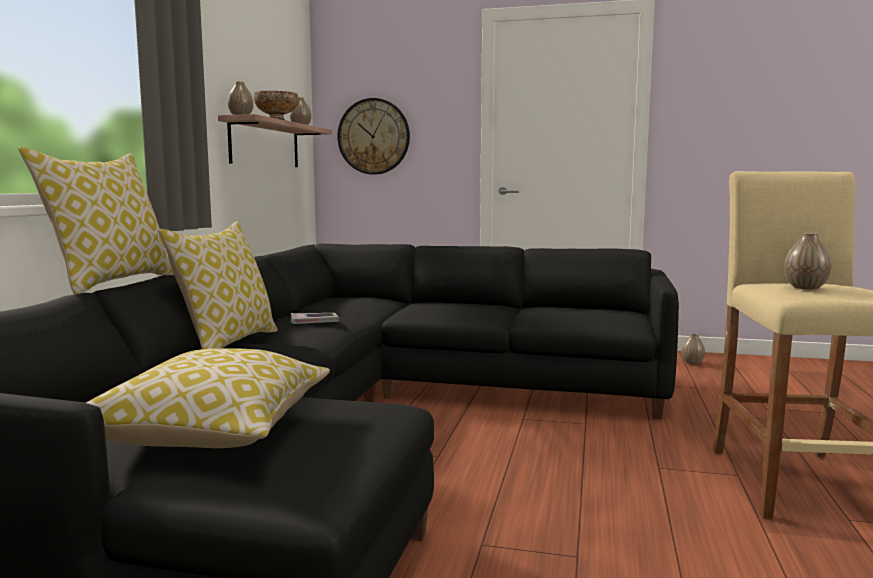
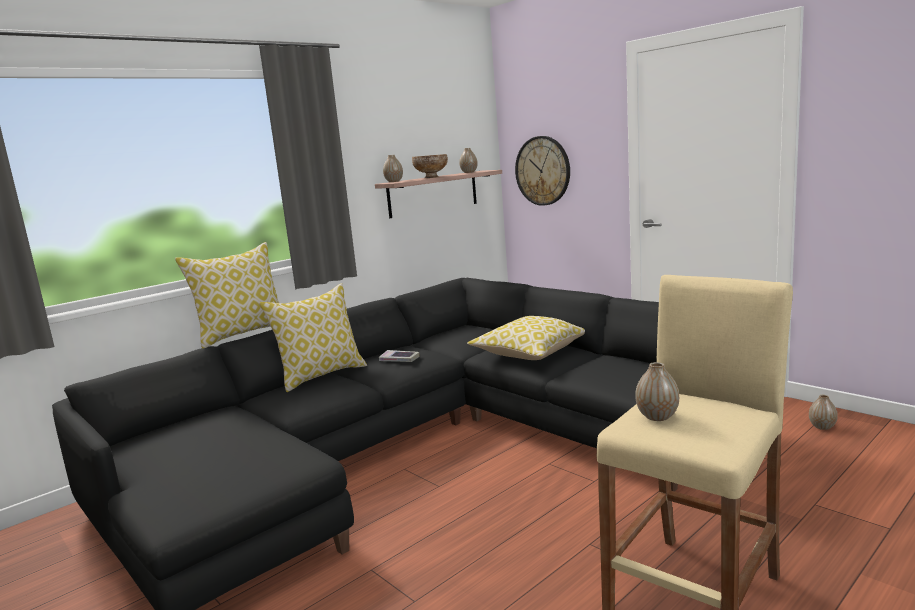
camera: 35 degrees right, 5 degrees up
(208, 430) = (196, 459): pillow -> pillow (529, 352)

